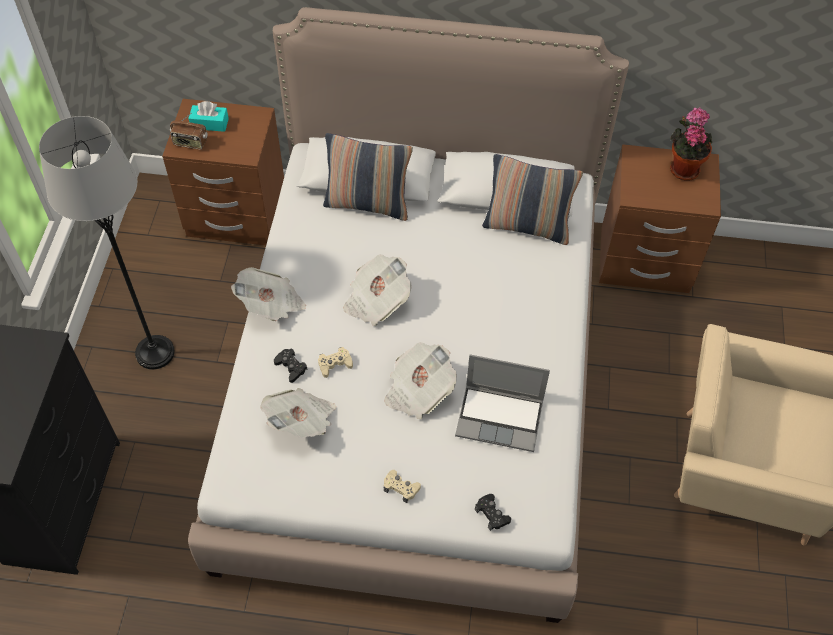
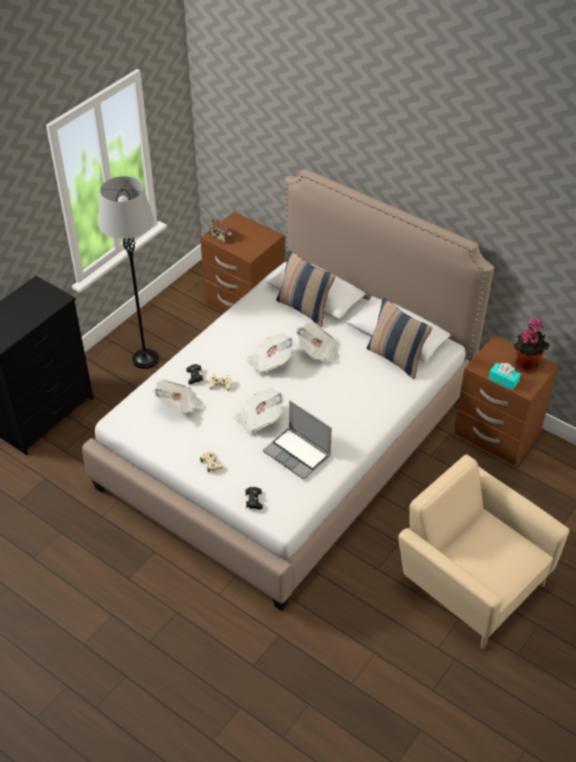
camera: 30 degrees right, 10 degrees down
(209, 123) = (239, 230): turquoise tissue box -> turquoise tissue box (503, 380)
(271, 305) = (207, 340): newspaper -> newspaper (319, 352)

